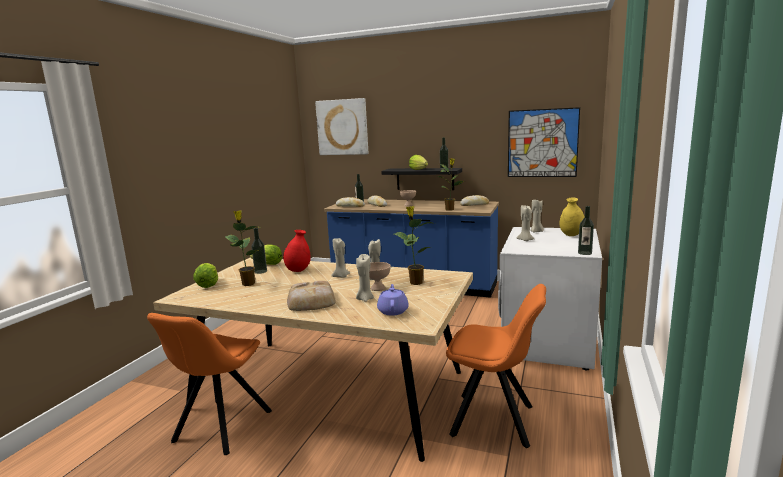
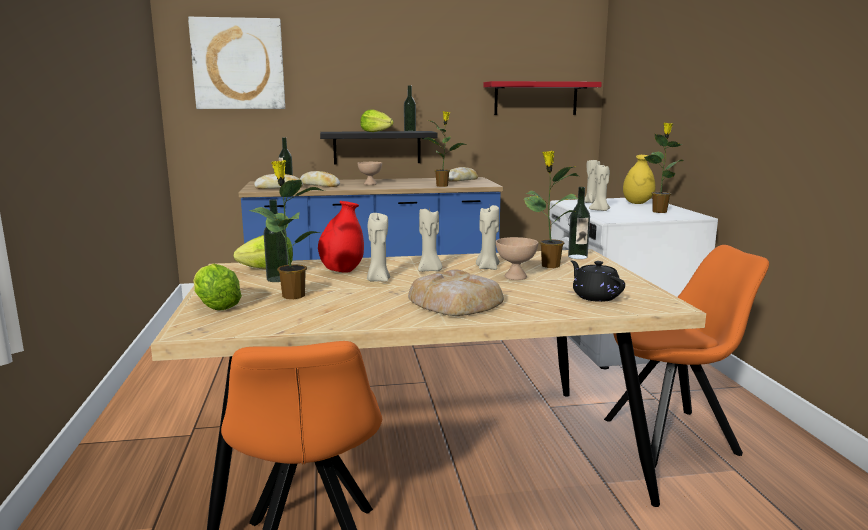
camera: 30 degrees left, 0 degrees up
(365, 299) = (526, 290): beige candle -> beige candle (378, 280)
(393, 311) = (595, 296): purple teapot -> black teapot
(542, 143) = (535, 98): picture -> red shelf
(569, 245) = (659, 211): none -> potted plant
(584, 253) = (693, 216): bottle -> bottle (577, 257)

